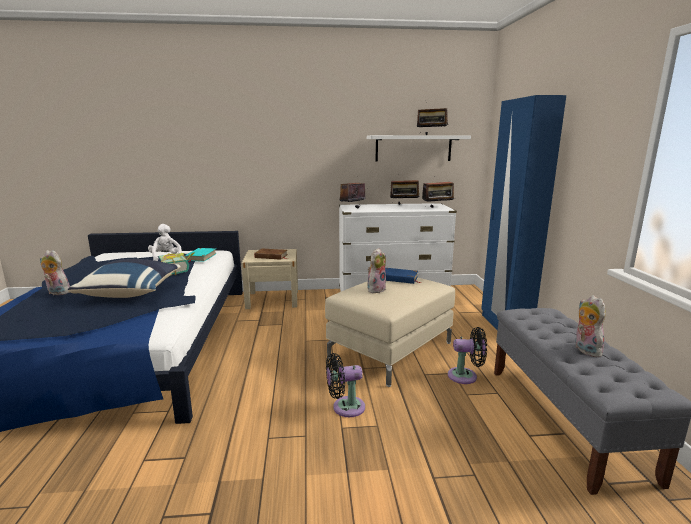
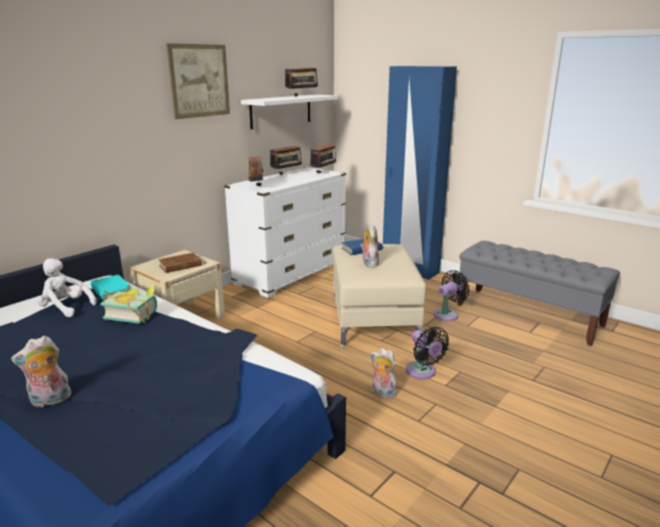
camera: 45 degrees left, 5 degrees up
(132, 293) = (159, 355): blue pillow -> none
(325, 118) = (199, 81): none -> picture
(345, 407) = (422, 372): black fan -> black fan turned 60 degrees counterclockwise
(585, 350) = (545, 260): plush toy -> plush toy (382, 393)

